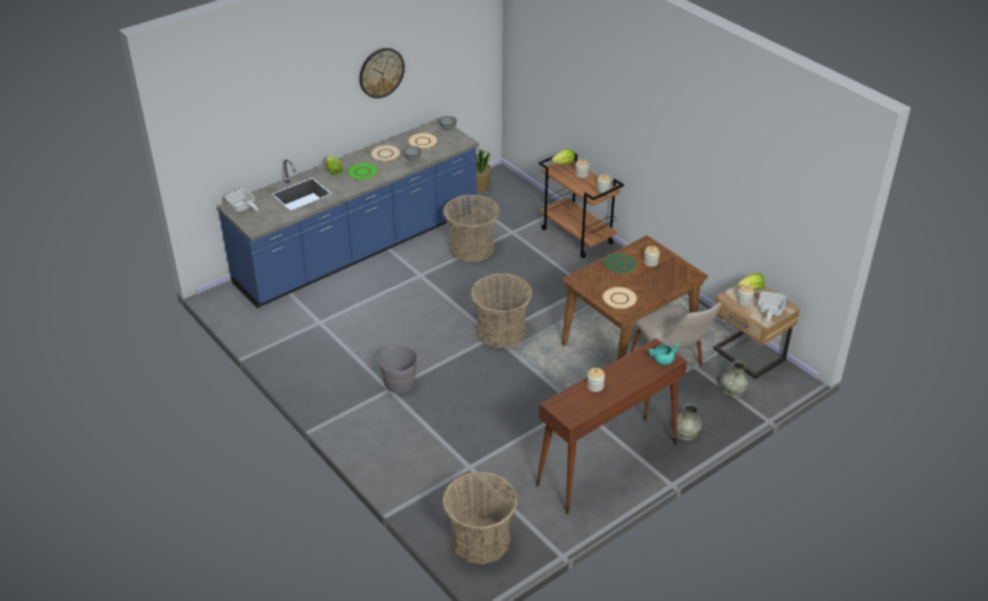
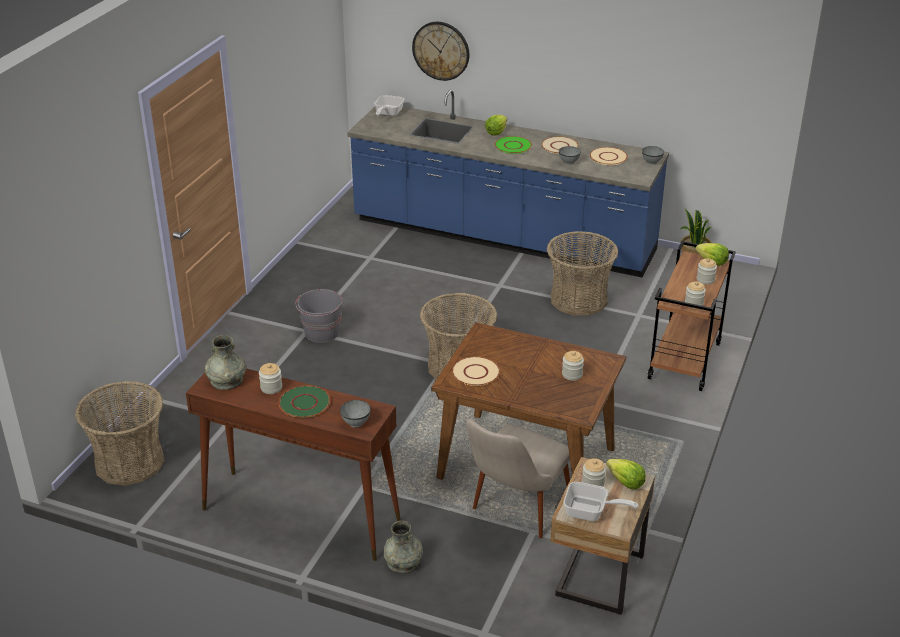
camera: 60 degrees right, 5 degrees down
(381, 72) = (596, 54): wall clock -> wall clock (441, 50)
(619, 264) = (543, 353): green plate -> green plate (304, 403)
(662, 361) = (355, 423): turquoise cooking pot -> grey bowl
(732, 389) = (517, 580): grey vase -> grey vase (226, 380)
(769, 312) = (591, 512): frying pan -> frying pan turned 150 degrees counterclockwise

